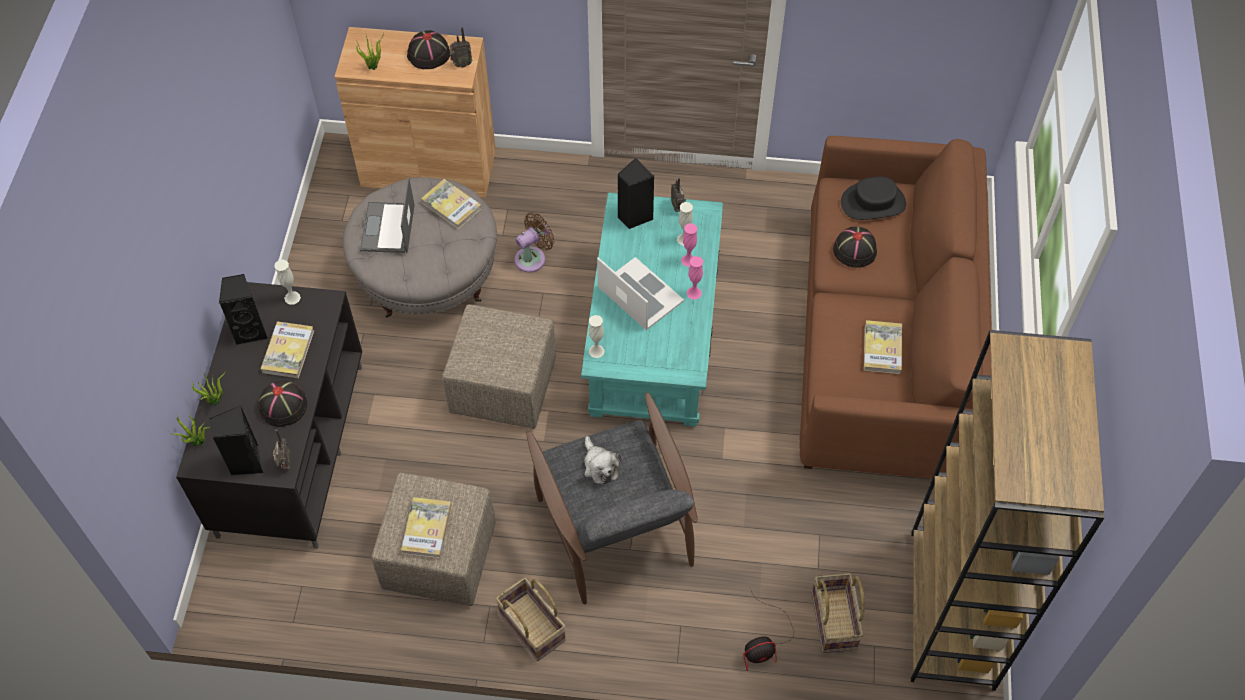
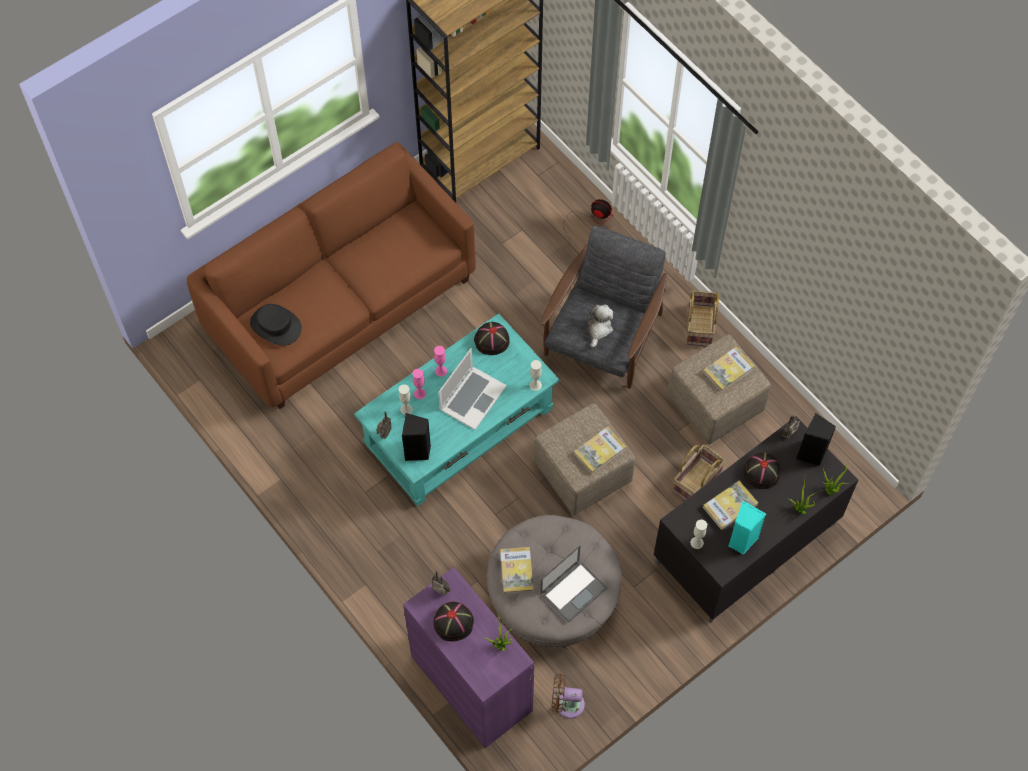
camera: 135 degrees left, 5 degrees up
(251, 331) = (741, 540): black speaker -> turquoise speaker
(428, 167) = (471, 683): brown cabinet -> purple cabinet
(533, 258) = (475, 545): brown fan -> brown fan (566, 704)
(639, 294) = (472, 397): laptop -> laptop turned 150 degrees counterclockwise
(835, 621) = (543, 200): basket -> basket (696, 481)
(855, 249) = (324, 308): black hat -> black hat (491, 340)
(882, 349) = (384, 244): book -> book (599, 451)

